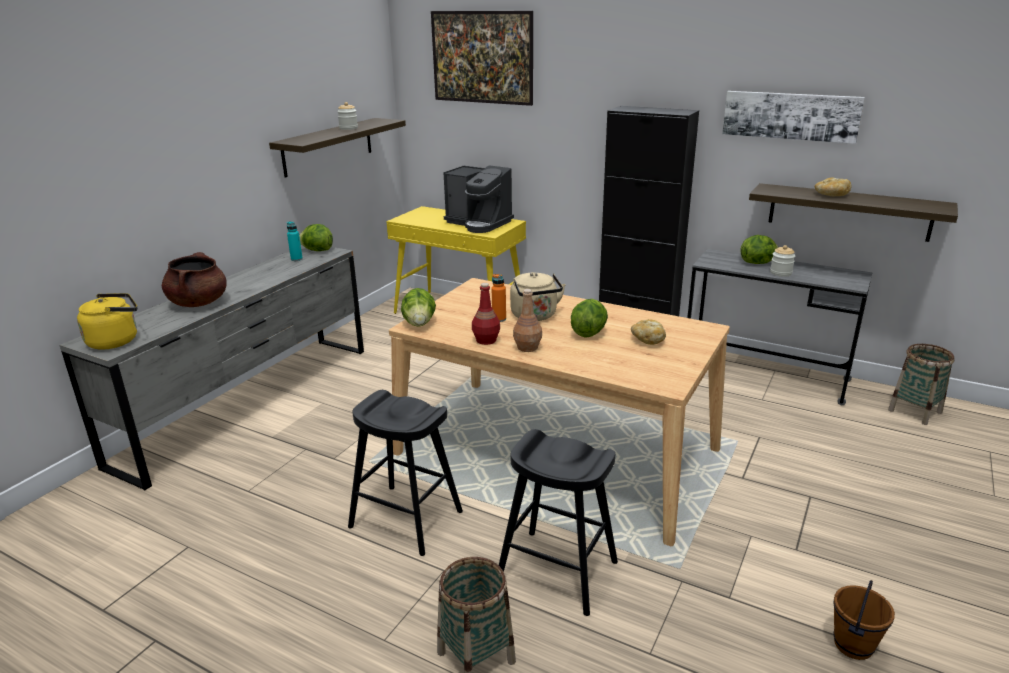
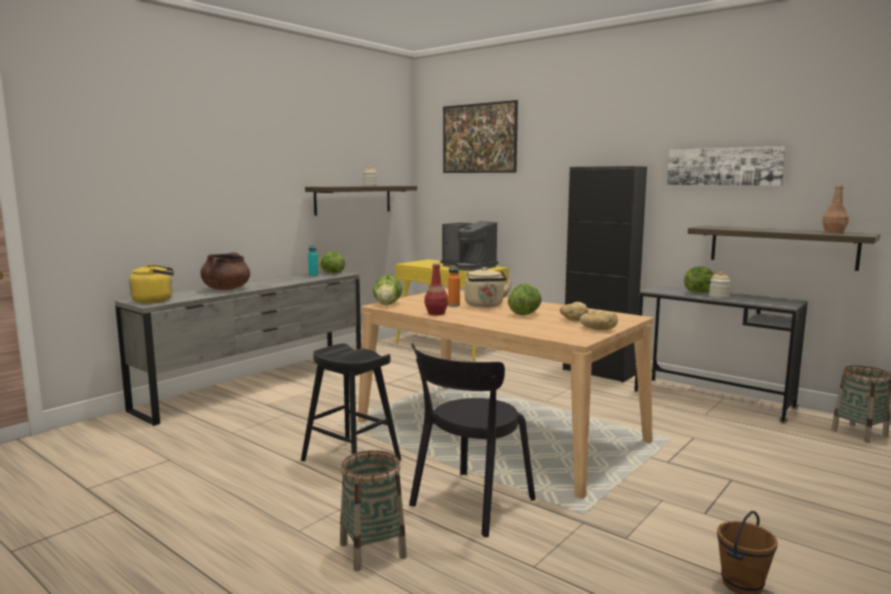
camera: 10 degrees right, 15 degrees down
(527, 347) = (468, 318): brown bottle -> brown bottle (833, 233)
(557, 571) = (469, 504): black stool -> black chair
(831, 195) = (761, 229): bread -> bread (597, 329)

